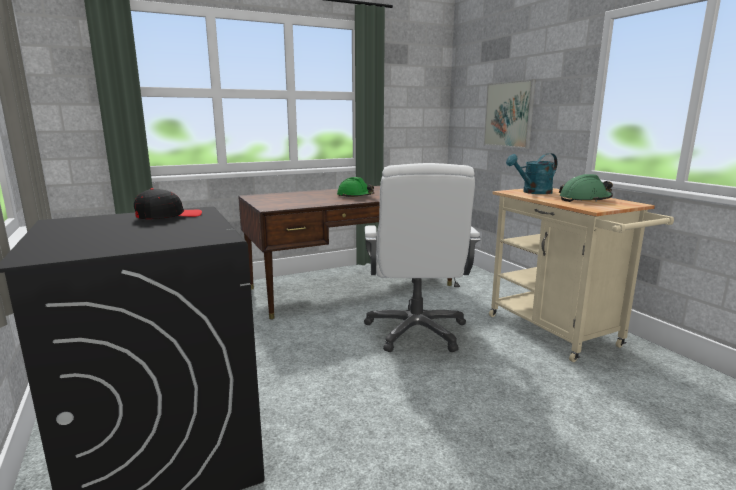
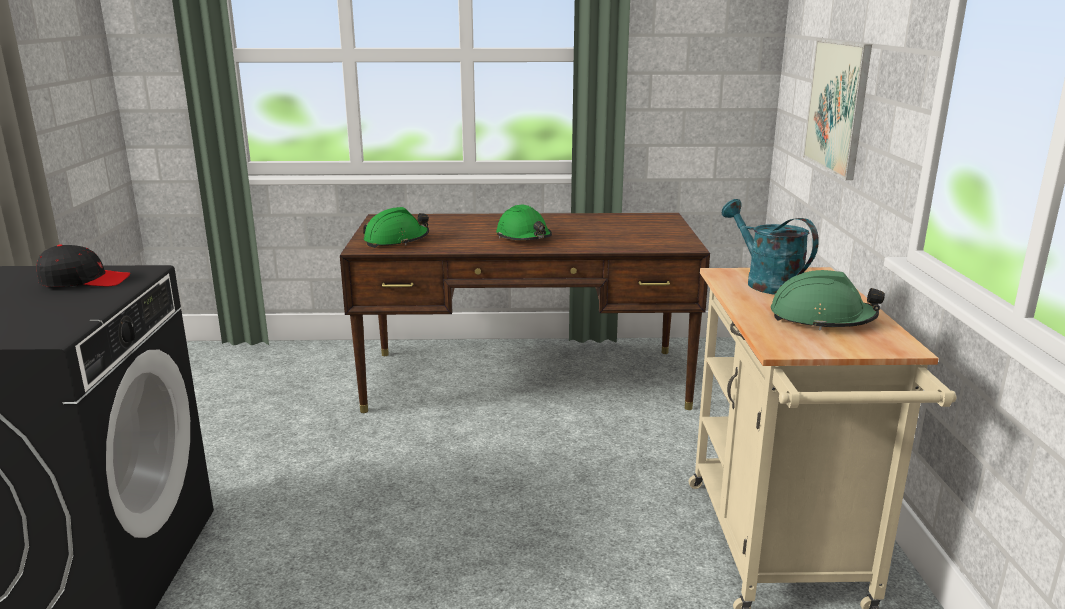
camera: 25 degrees right, 5 degrees up
(283, 203) = (396, 241): none -> green hard hat
(416, 331) = (540, 484): white office chair -> none
(533, 192) = (766, 282): turquoise watering can -> turquoise watering can turned 60 degrees clockwise

